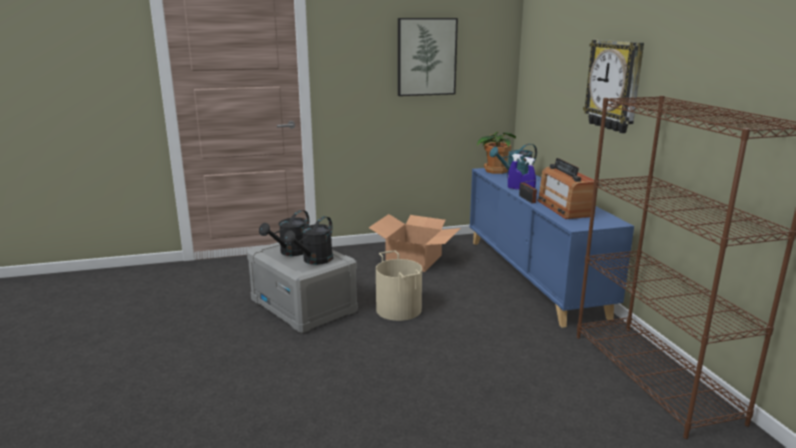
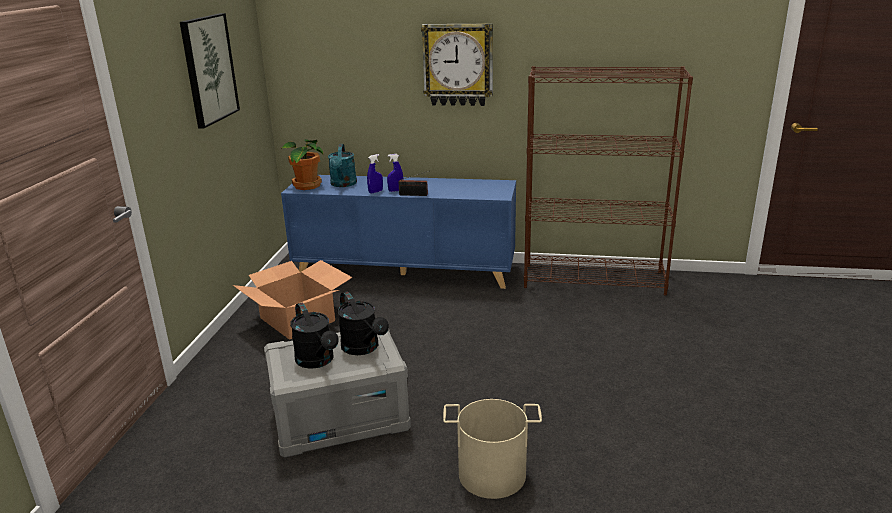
camera: 65 degrees left, 5 degrees up
(399, 309) = (406, 355): beige bucket -> beige bucket (492, 473)
(564, 208) = (453, 189): radio -> none

